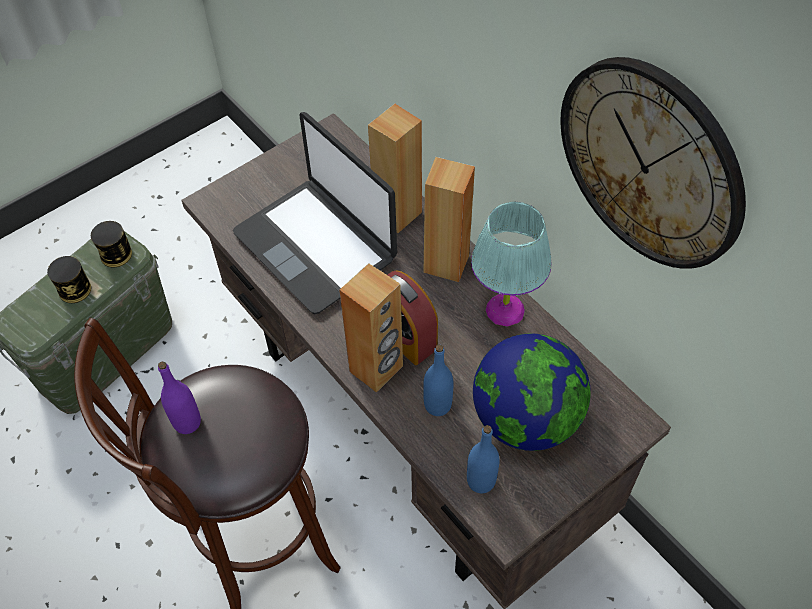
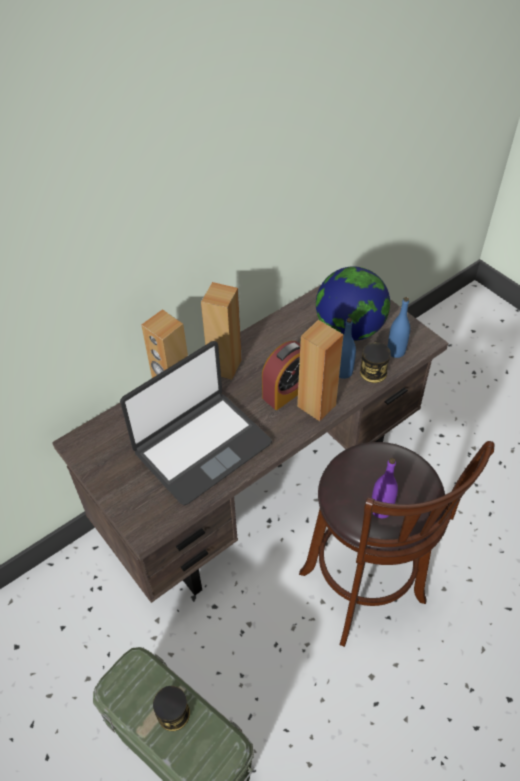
camera: 90 degrees left, 5 degrees down
(116, 254) = (133, 678): can -> can (373, 372)
(504, 310) = (266, 336): turquoise table lamp -> none
(650, 163) = (298, 140): wall clock -> none

